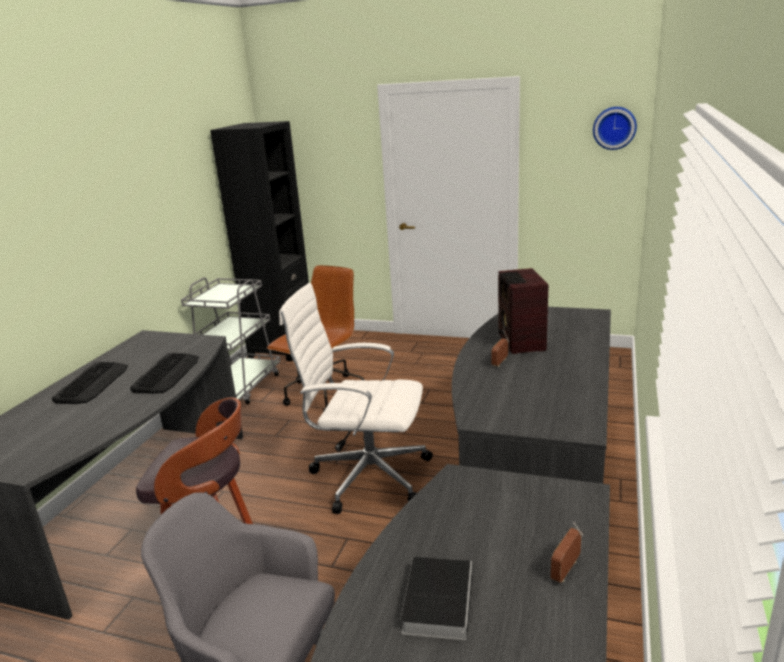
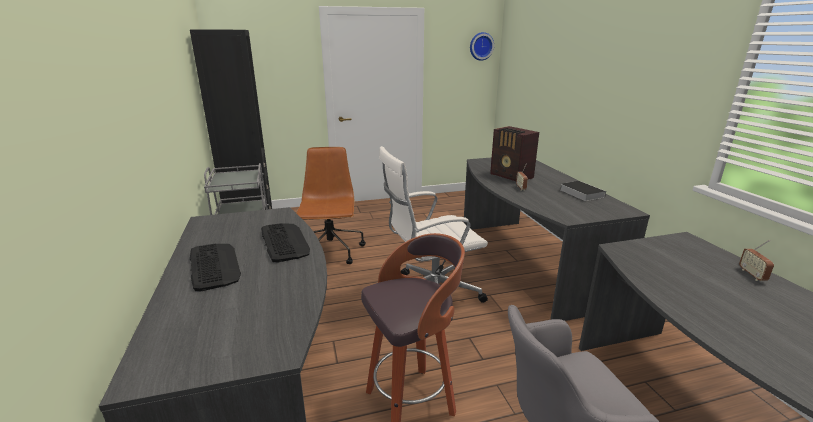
camera: 35 degrees left, 0 degrees up
(438, 599) = (738, 312): book -> book (580, 193)

